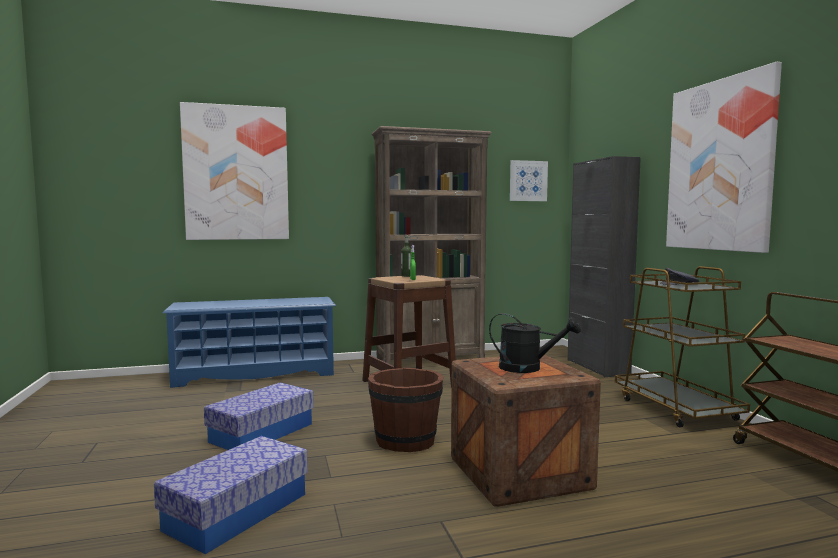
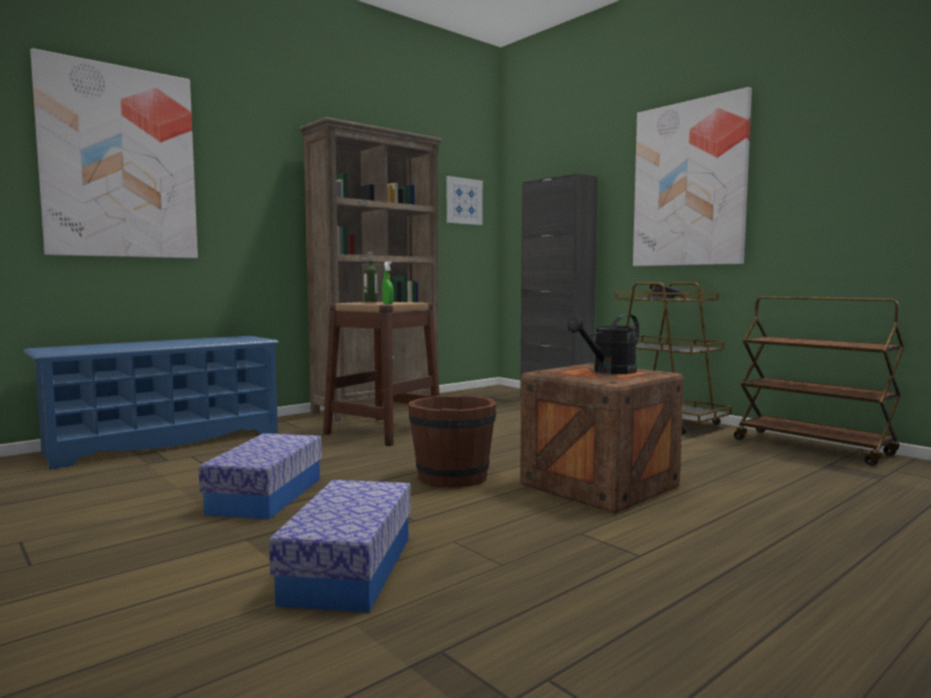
camera: 25 degrees left, 0 degrees up
(528, 368) = (608, 372): black watering can -> black watering can turned 150 degrees clockwise

